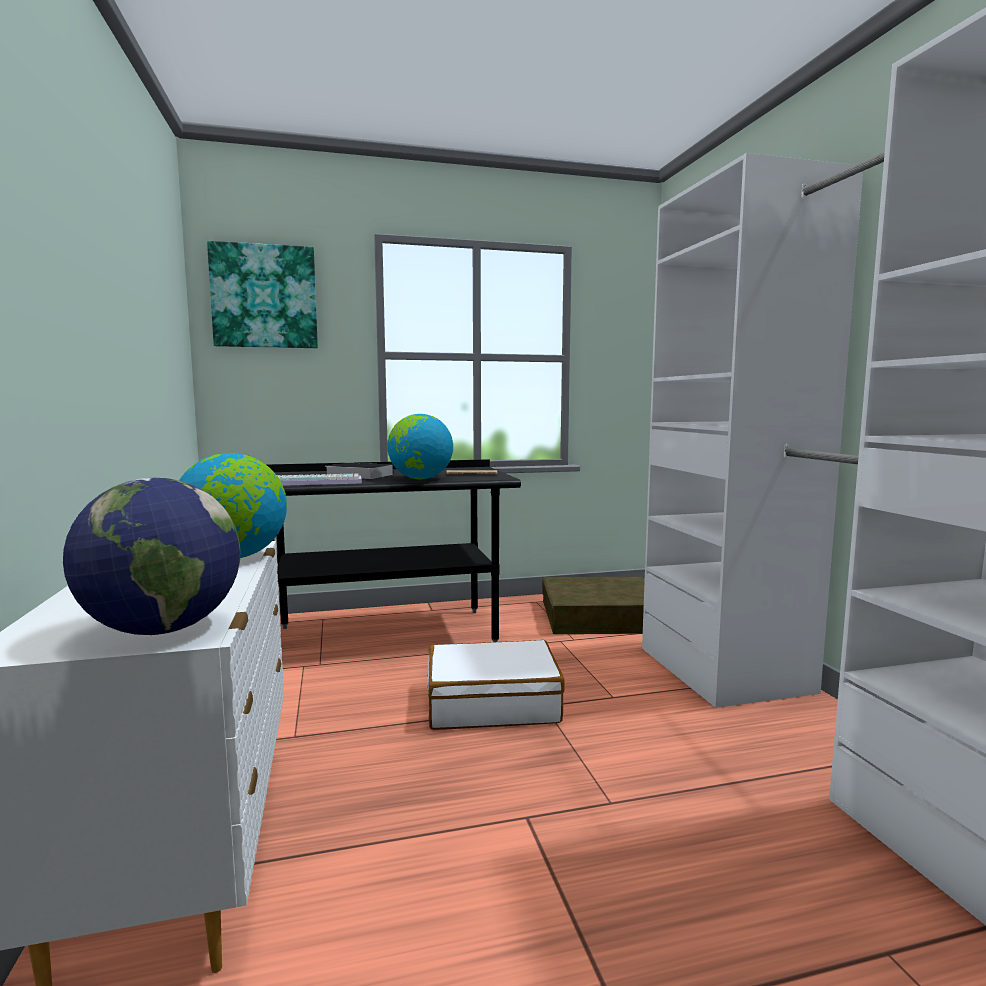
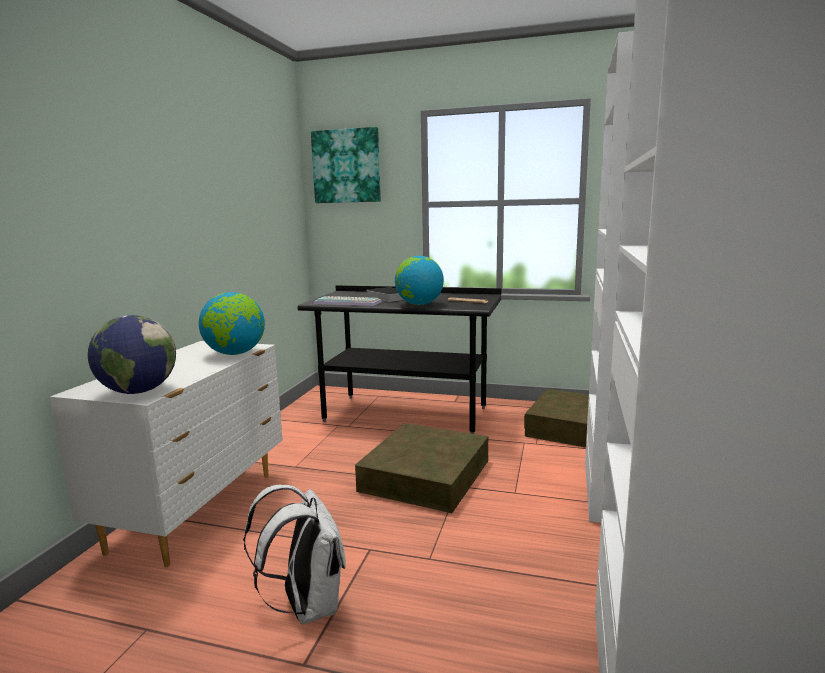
camera: 30 degrees right, 5 degrees up
(492, 703) = (425, 475): white suitcase -> brown storage box
(528, 930) = (306, 605): none -> white backpack

